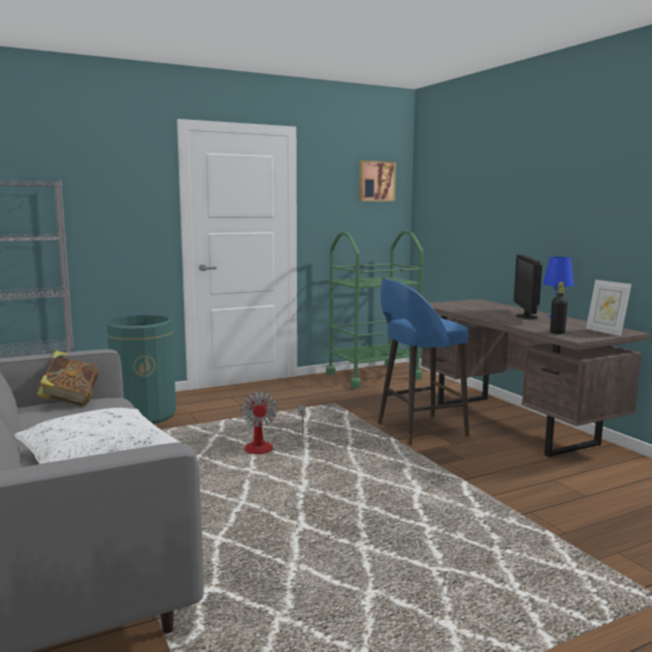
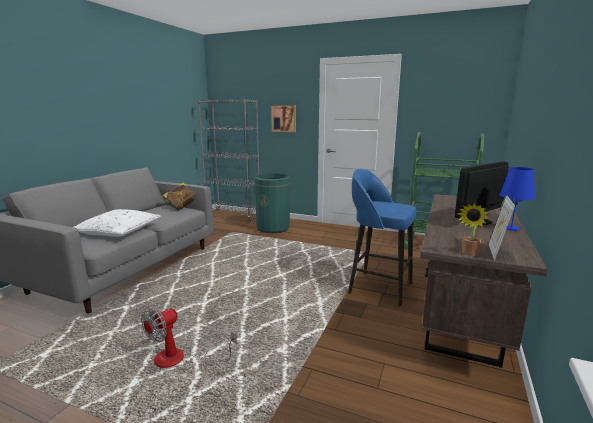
camera: 50 degrees right, 5 degrees up
(267, 446) = (282, 261): fan -> fan (180, 359)
(376, 181) = (472, 91): picture -> picture (284, 118)
(557, 333) = (441, 239): black bottle -> none
(600, 336) = (469, 254): none -> potted plant

